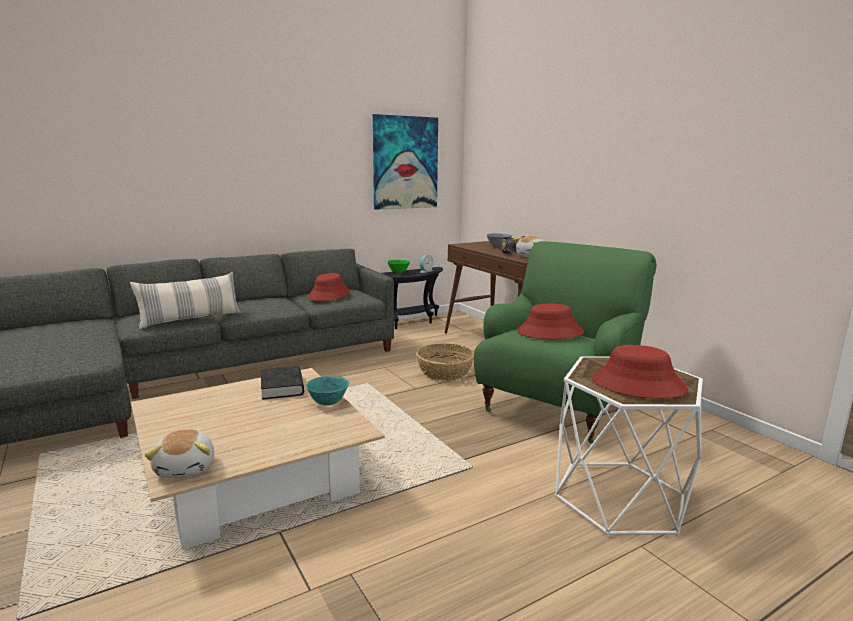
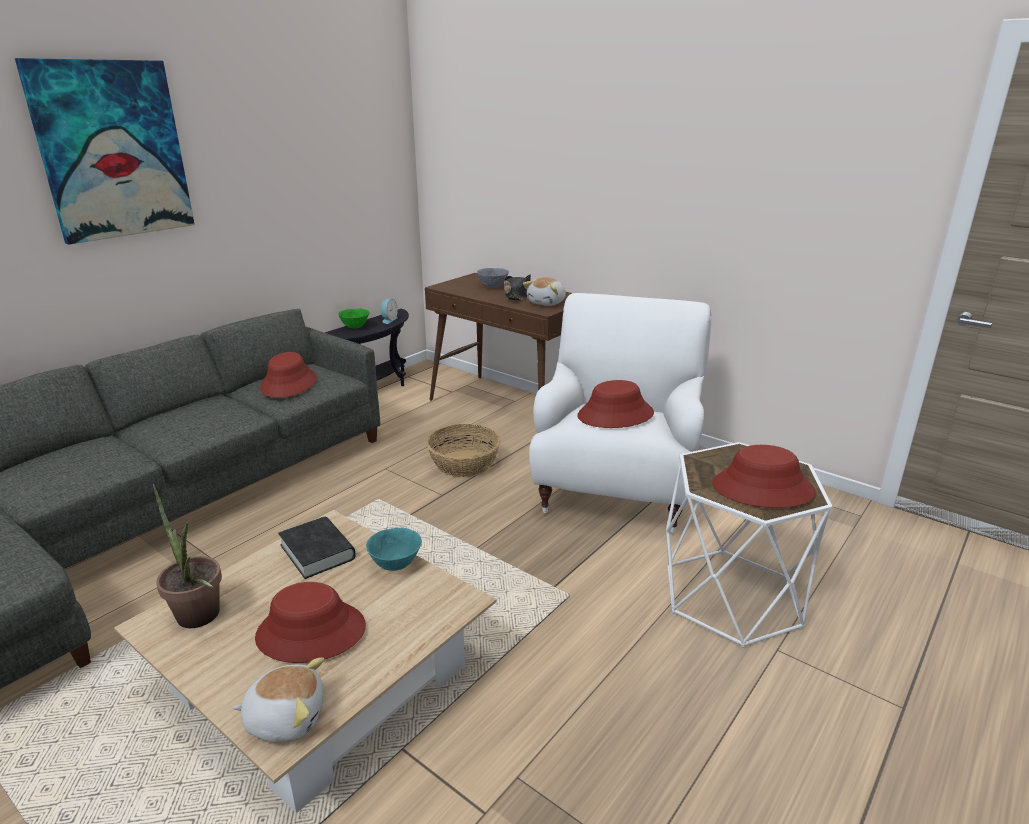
camera: 20 degrees left, 10 degrees up
(181, 408) = (201, 620): none -> potted plant
(186, 467) = (286, 717): plush toy -> plush toy turned 60 degrees counterclockwise
(190, 319) = (113, 464): pillow -> none
(241, 427) = (310, 632): none -> red hat
(405, 163) = (345, 175): picture -> picture (113, 150)
(558, 408) = (617, 490): green armchair -> white armchair

